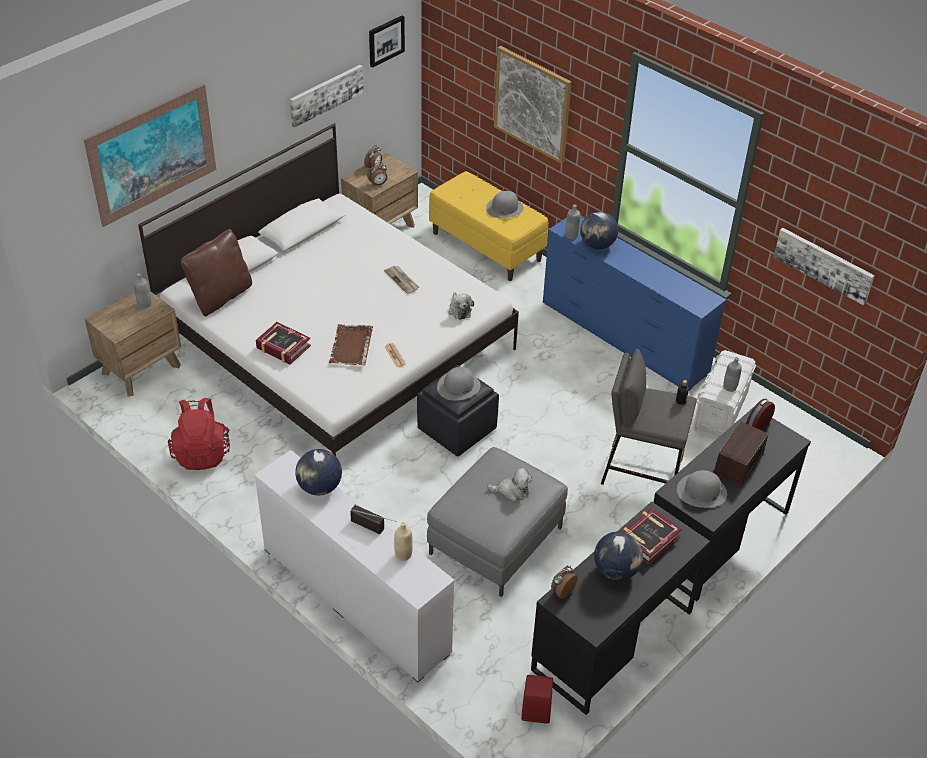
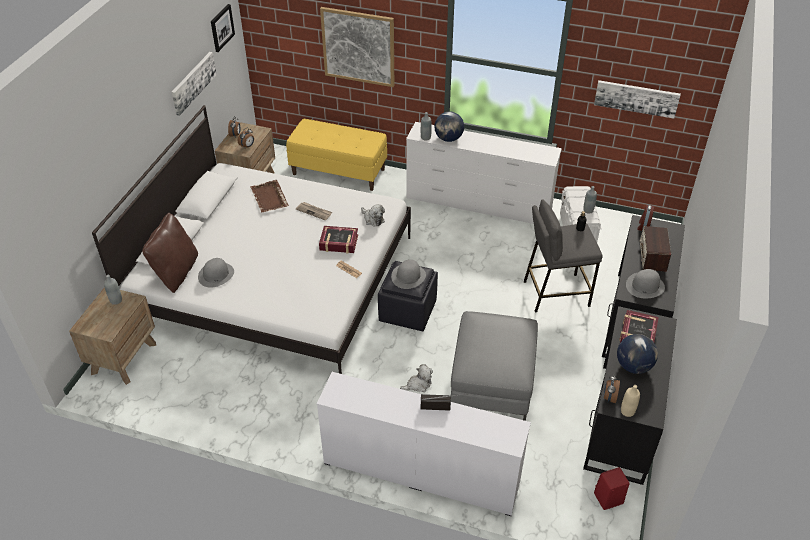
camera: 25 degrees left, 0 degrees up
(152, 154) = (88, 166): picture -> none
(201, 452) = (220, 406): red backpack -> none
(283, 347) = (256, 294): book -> book (339, 243)
(319, 487) = (376, 392): globe -> none
(351, 347) = (311, 275): brown tray -> brown tray (269, 198)
(403, 554) = (479, 418): beige bottle -> beige bottle (627, 411)
(504, 208) = (350, 136): grey hat -> grey hat (216, 275)
(512, 490) = (503, 338): plush toy -> plush toy (418, 384)
(623, 338) = (478, 204): blue dresser -> white dresser

